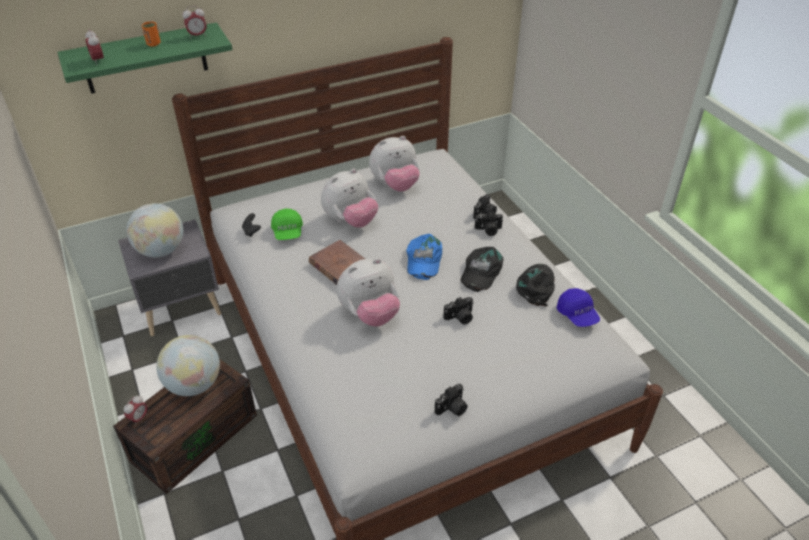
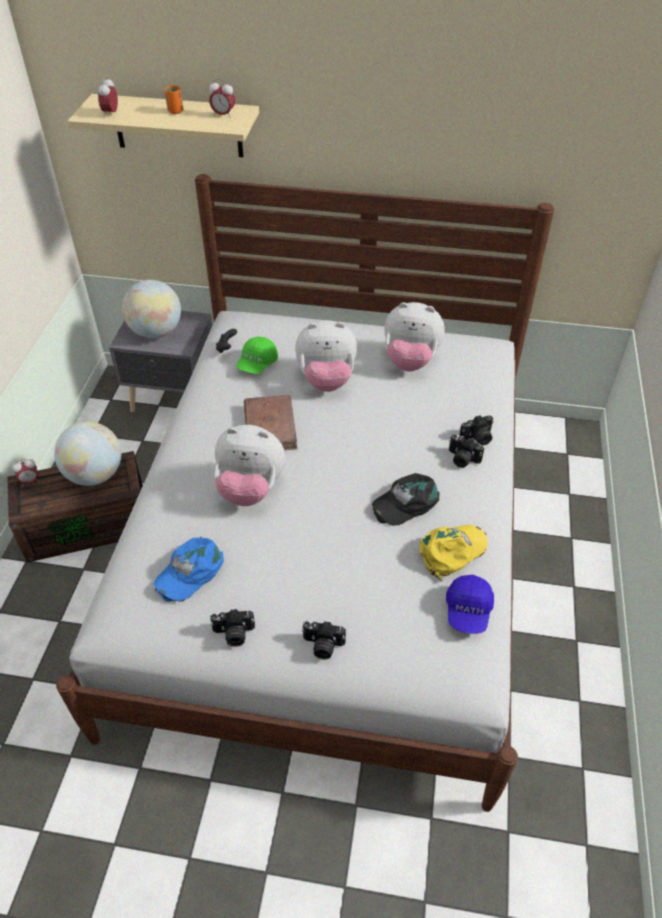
camera: 35 degrees right, 5 degrees up
(145, 59) = (178, 126): green shelf -> beige shelf
(423, 260) = (358, 458): blue cap -> blue cap (190, 571)
(460, 318) = (334, 541): camera -> camera (322, 646)
(536, 286) = (452, 551): black cap -> yellow cap

